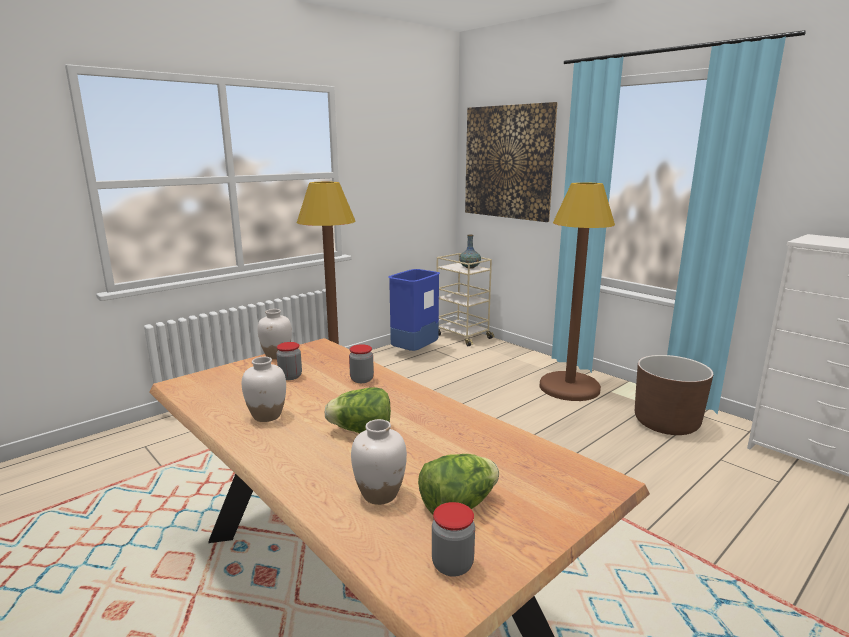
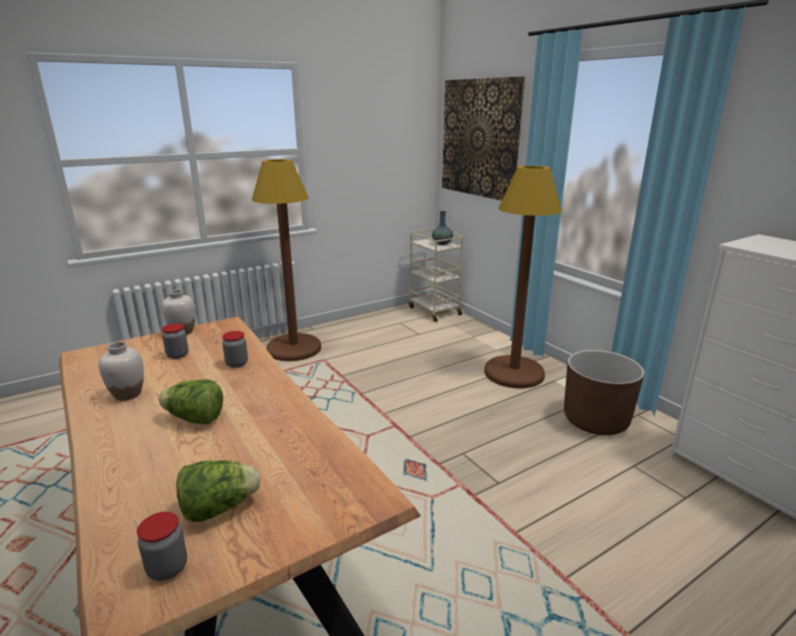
camera: 10 degrees right, 5 degrees up
(379, 494) = (161, 486): white vase -> none
(414, 351) = (380, 323): blue trash can -> none

